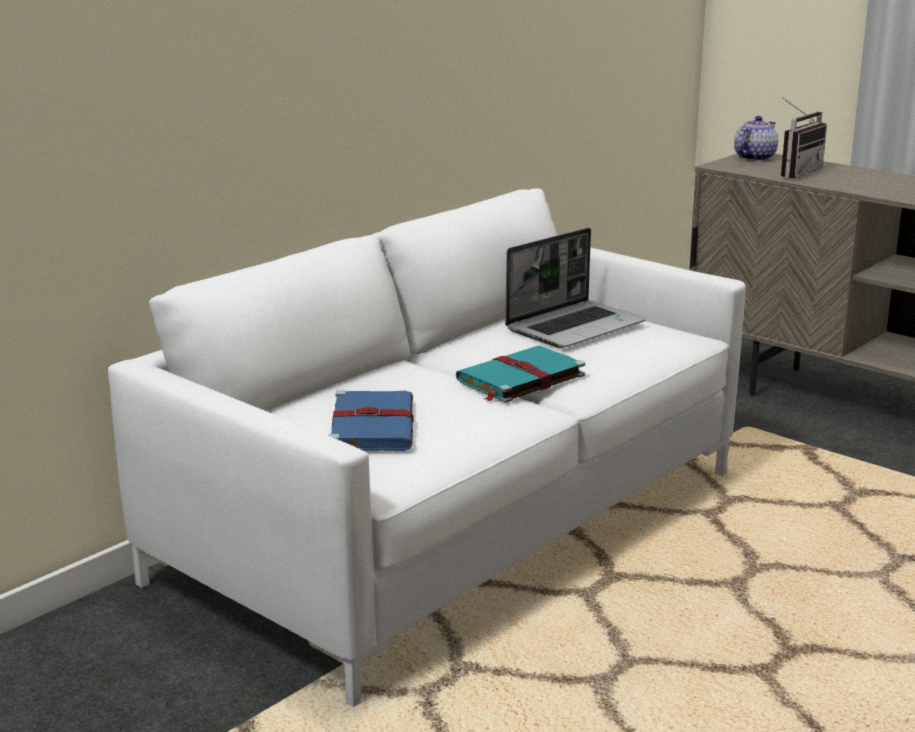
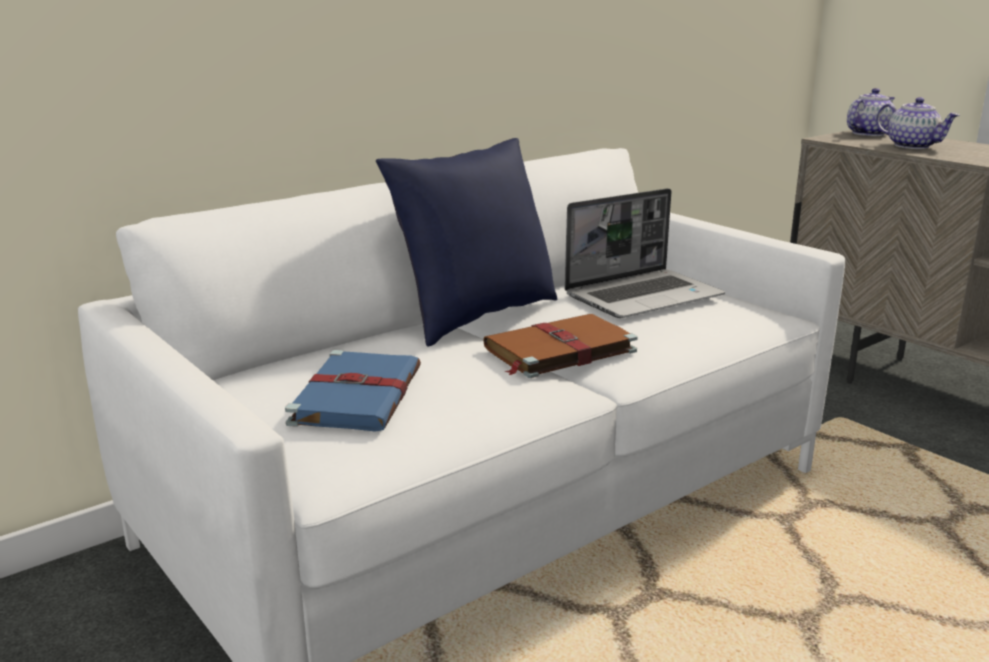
camera: 10 degrees right, 0 degrees up
(433, 354) = (474, 316): none -> blue pillow
(519, 379) = (558, 350): turquoise book -> brown book
(794, 172) = (912, 146): radio -> teapot

